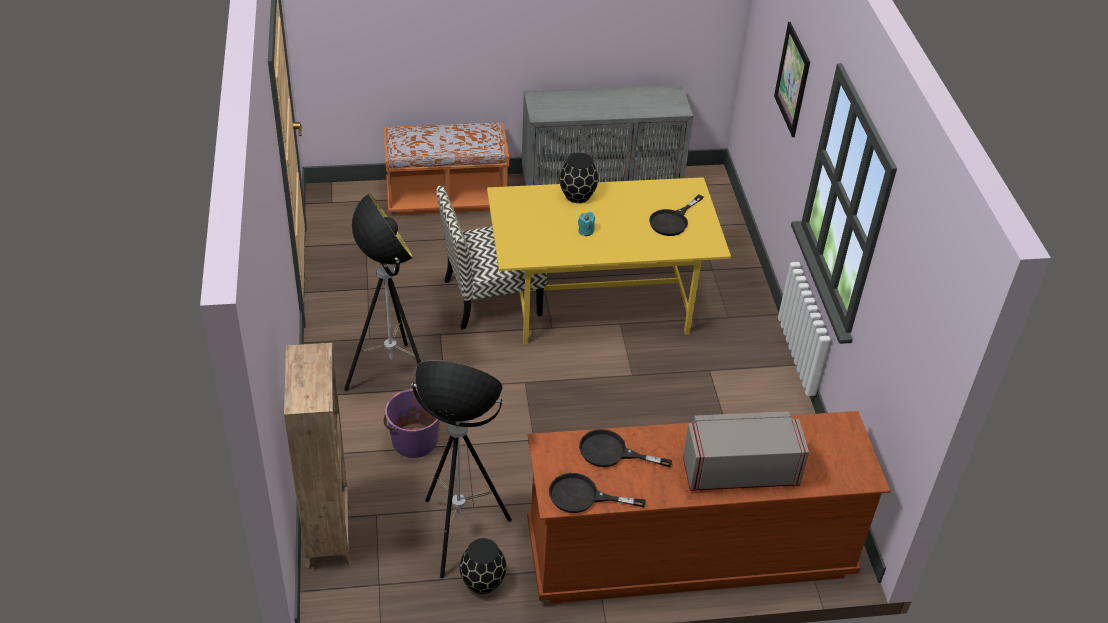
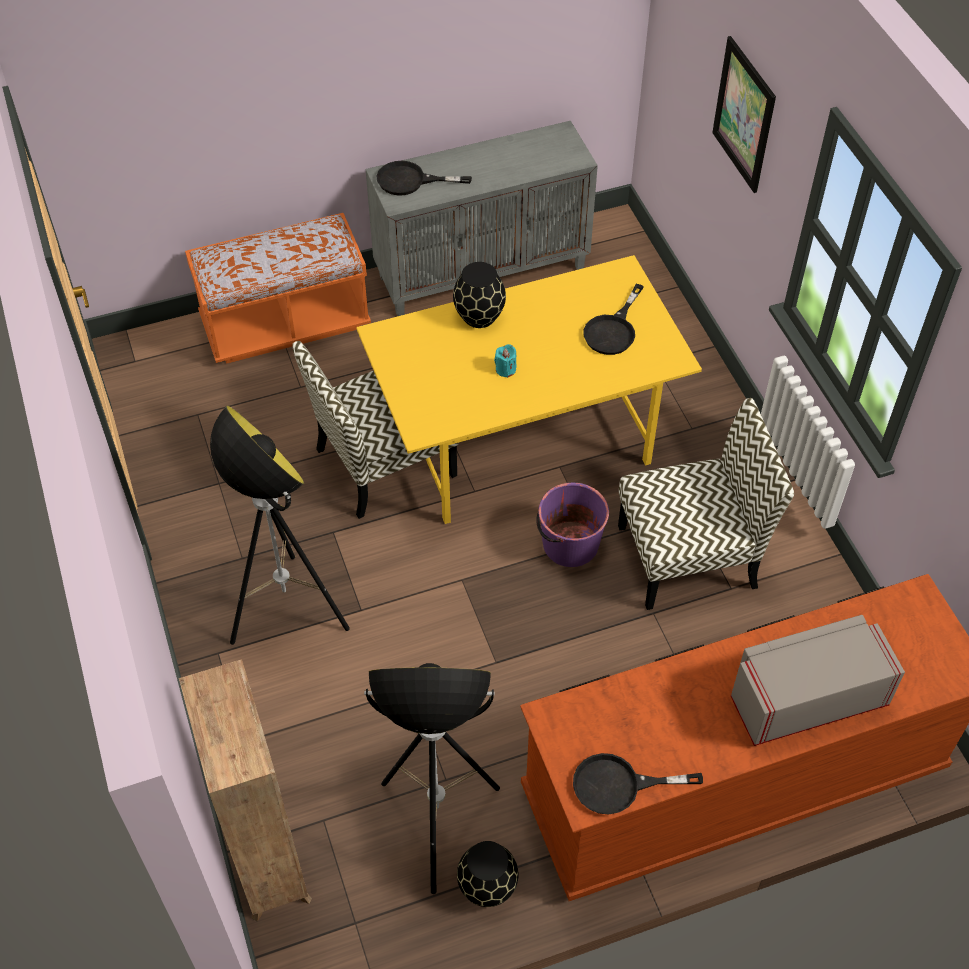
camera: 10 degrees left, 10 degrees up
(414, 441) = (342, 698): purple bucket -> purple bucket (569, 544)
(611, 452) = (637, 709): black frying pan -> black frying pan (410, 181)
(701, 398) = (689, 555): none -> chair

